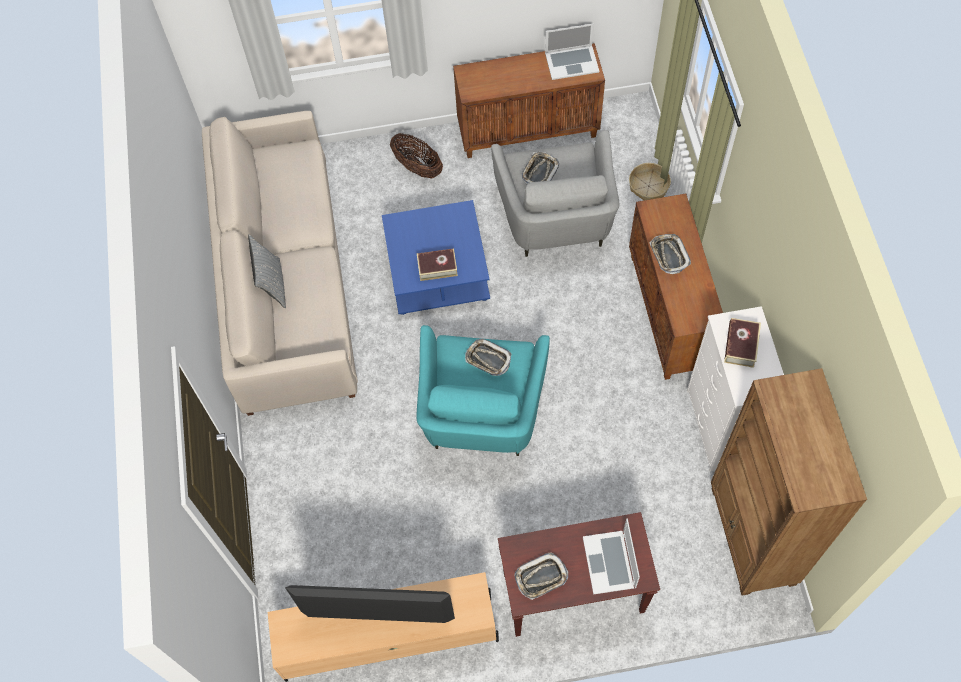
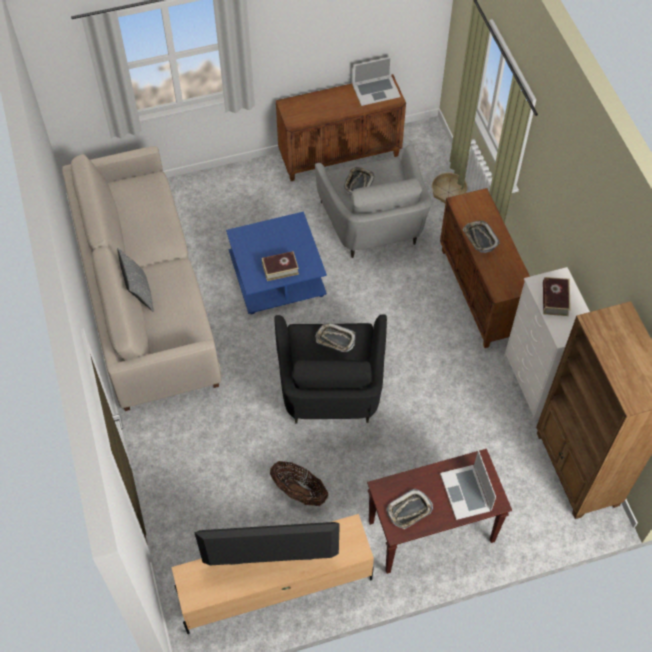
camera: 10 degrees left, 5 degrees down
(417, 167) = (248, 192): basket -> basket (299, 491)
(481, 413) = (331, 390): turquoise armchair -> black armchair

